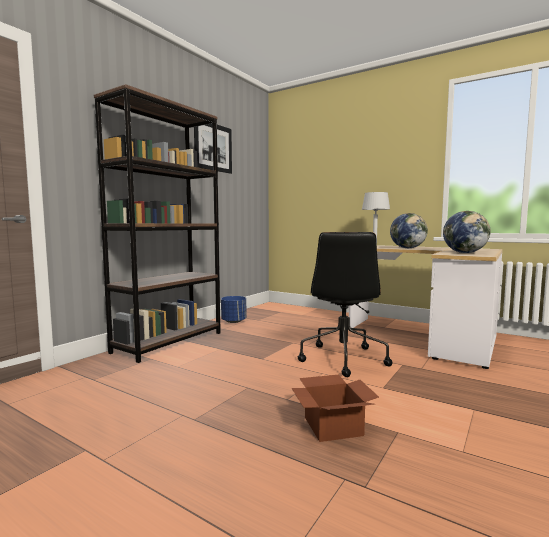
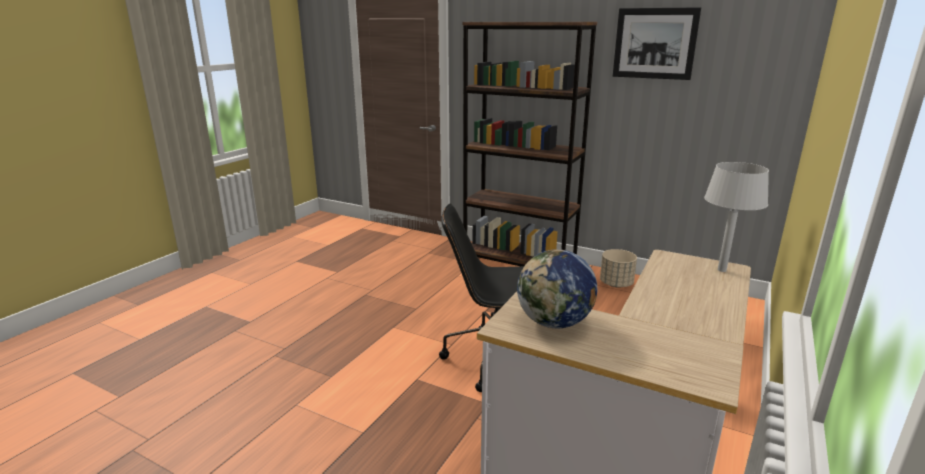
camera: 85 degrees right, 15 degrees up
(234, 321) = (616, 284): blue planter -> beige planter
(333, 425) = (347, 347): cardboard box -> none
(408, 248) = (659, 291): globe -> none

